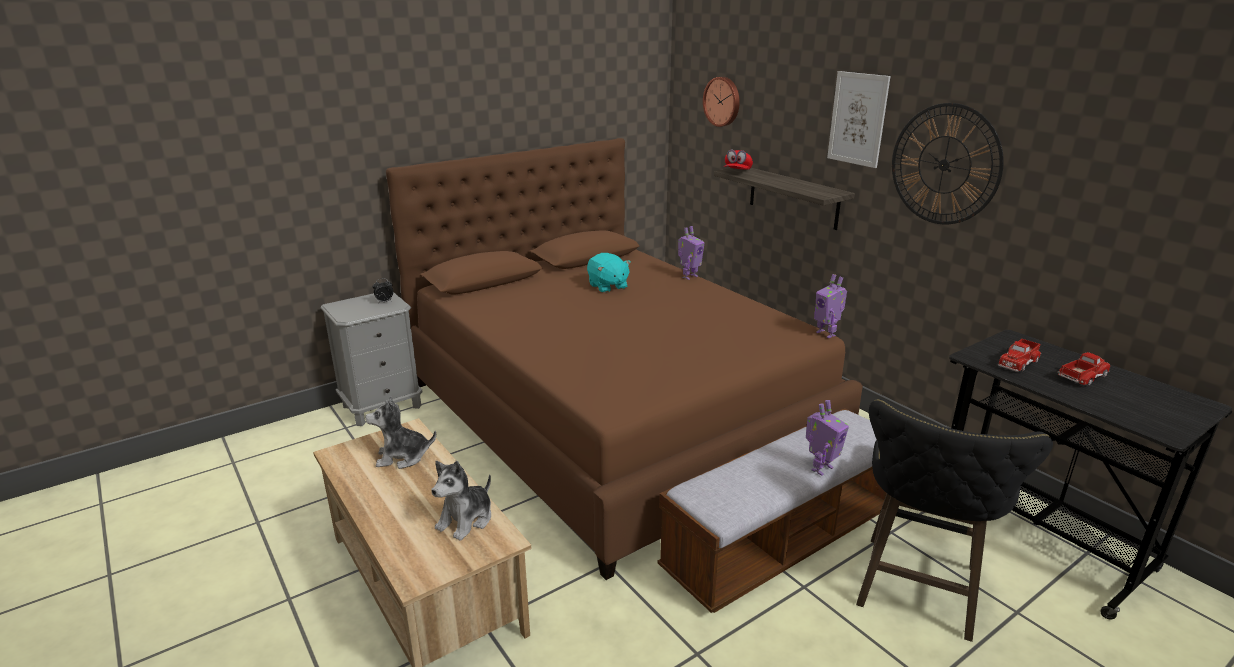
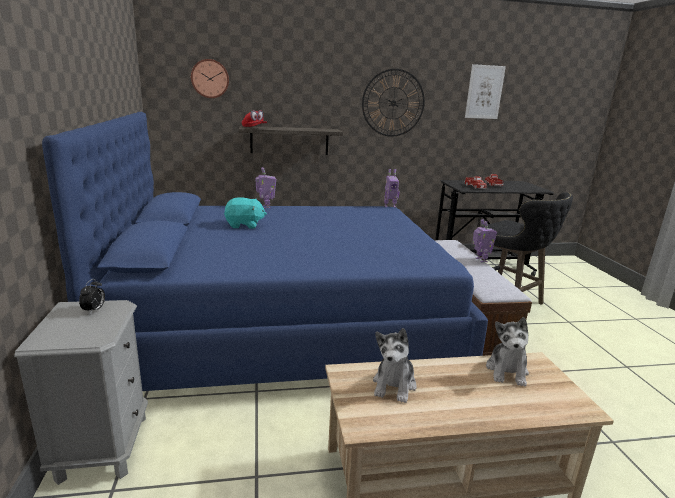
camera: 65 degrees left, 5 degrees down
(466, 520) = (507, 371): plush toy -> plush toy turned 45 degrees clockwise
(613, 417) = (285, 325): brown bed -> blue bed
(858, 119) = (335, 82): picture -> picture (484, 92)

